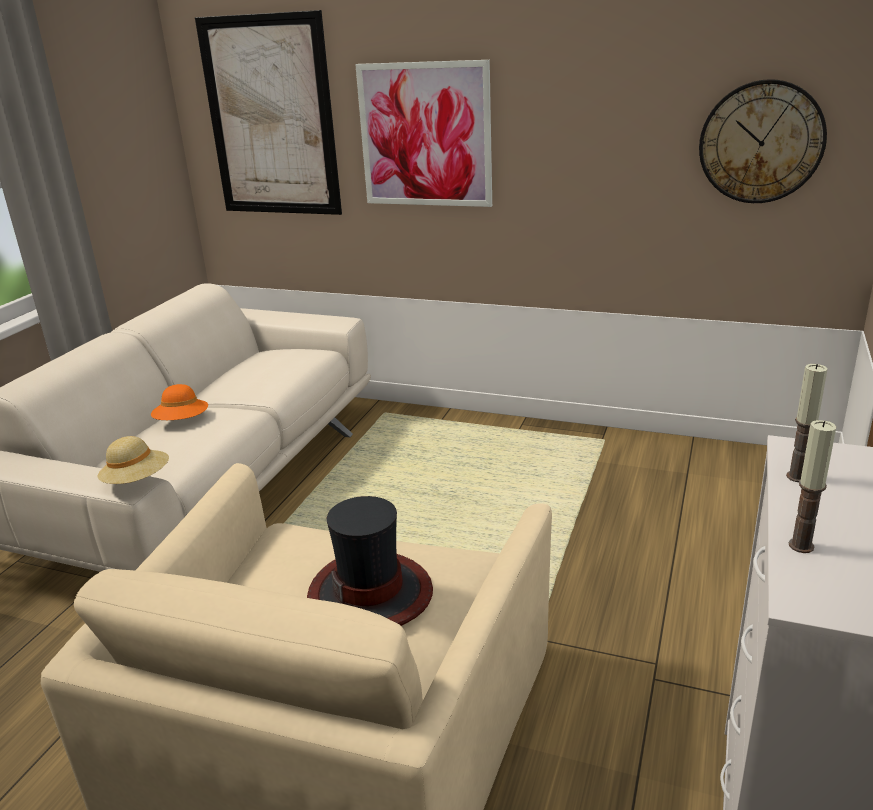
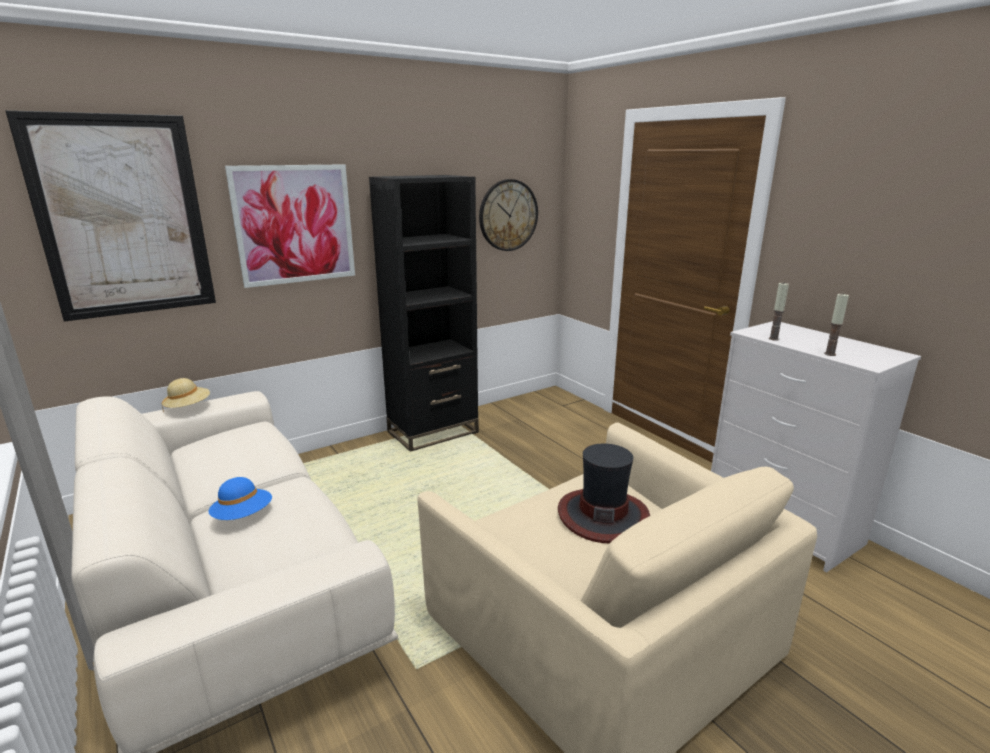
camera: 55 degrees left, 5 degrees down
(137, 481) = (357, 550): beige hat -> beige hat (188, 407)
(182, 422) = (243, 516): orange hat -> blue hat
(561, 440) = (433, 432): none -> black bookcase

